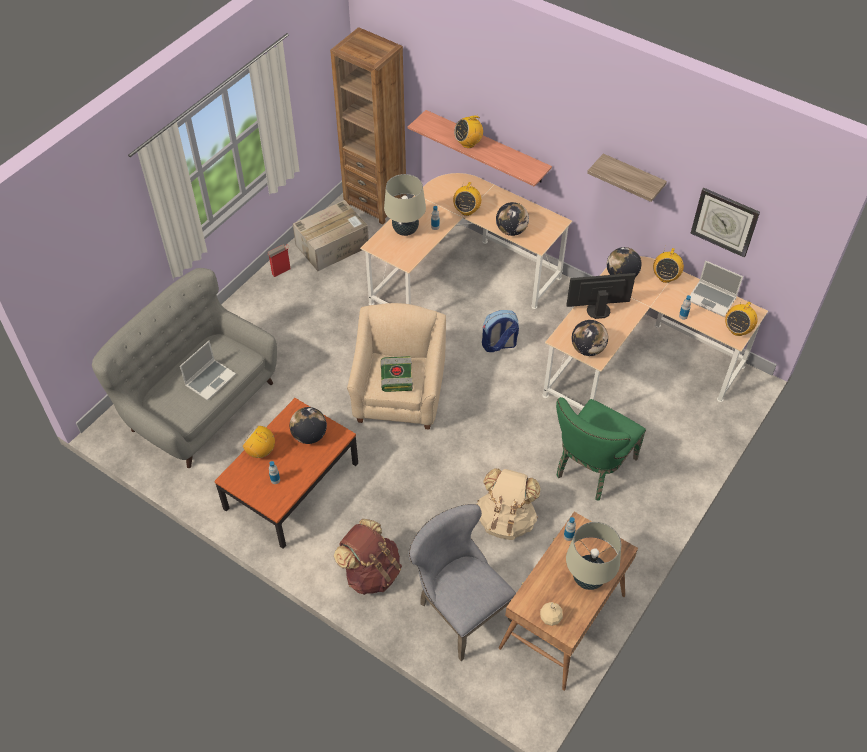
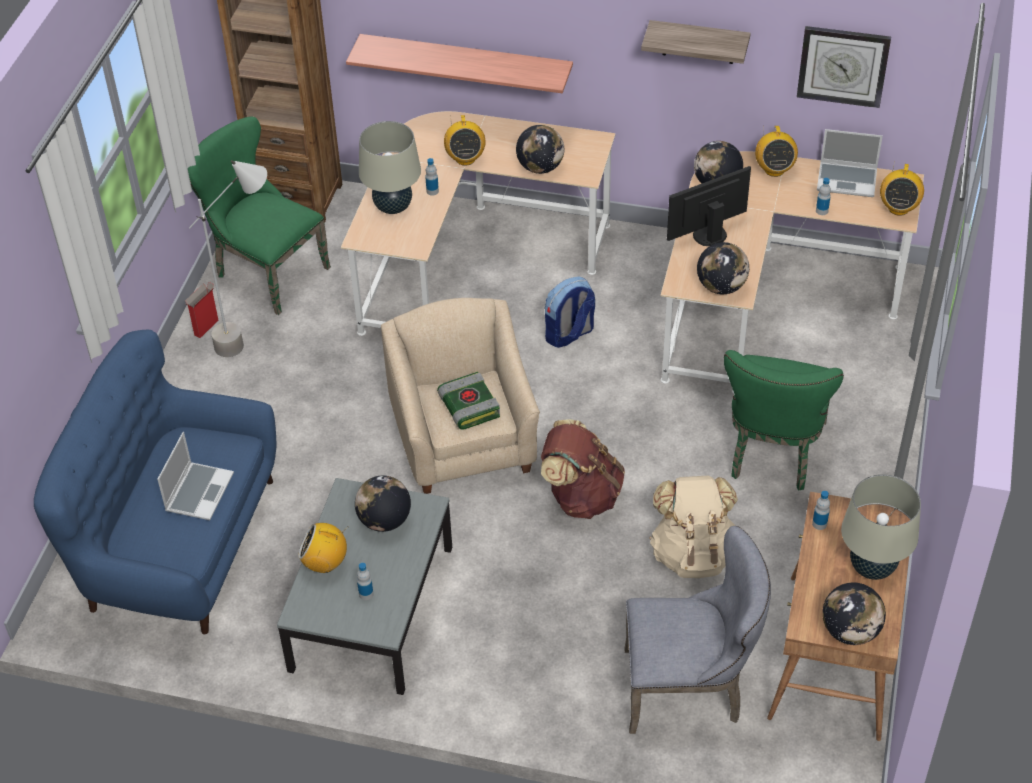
camera: 20 degrees left, 5 degrees down
(200, 404) = (178, 542): grey sofa -> blue sofa
(291, 485) = (371, 607): brown coffee table -> grey coffee table
(304, 287) = (252, 338): none -> grey floor lamp
(333, 245) = (265, 271): cardboard box -> green chair
(371, 572) = (545, 683): brown backpack -> brown backpack (581, 496)
(459, 609) = (690, 688): grey chair -> grey chair turned 150 degrees clockwise
(468, 143) = (444, 62): radio -> none
(550, 618) = (850, 631): beige bottle -> globe

